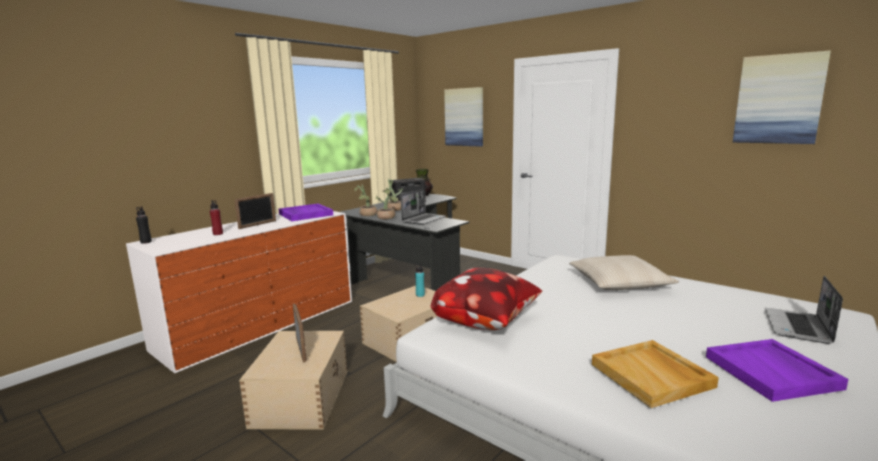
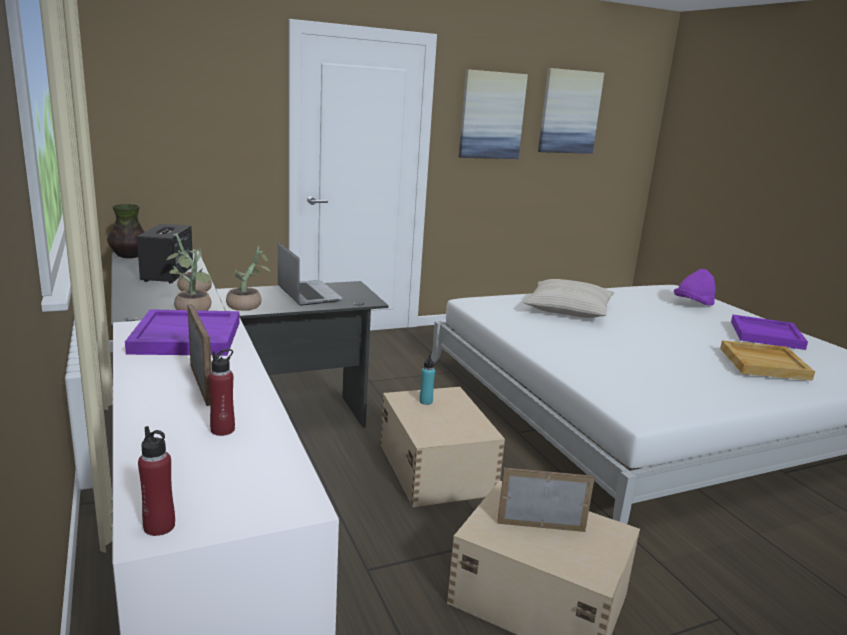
camera: 65 degrees left, 5 degrees up
(146, 242) = (159, 526): black bottle -> red bottle
(464, 117) = (189, 106): picture -> picture (491, 115)
(487, 323) = (629, 382): pillow -> none
(798, 327) = (693, 304): laptop -> purple hat

